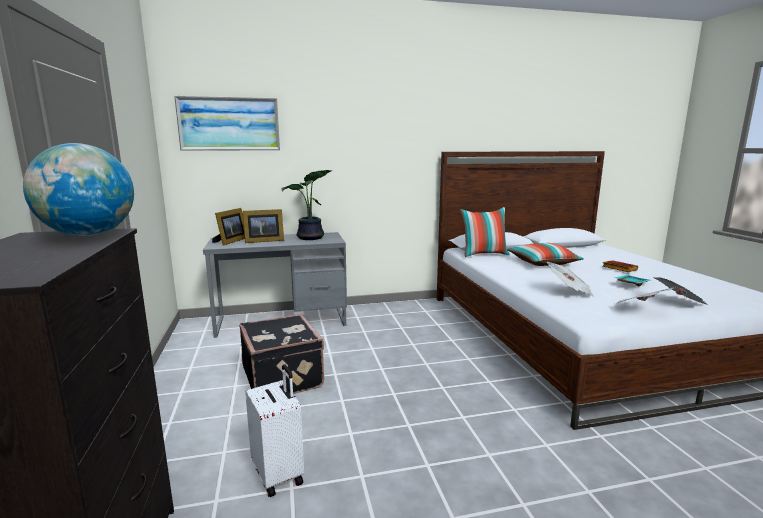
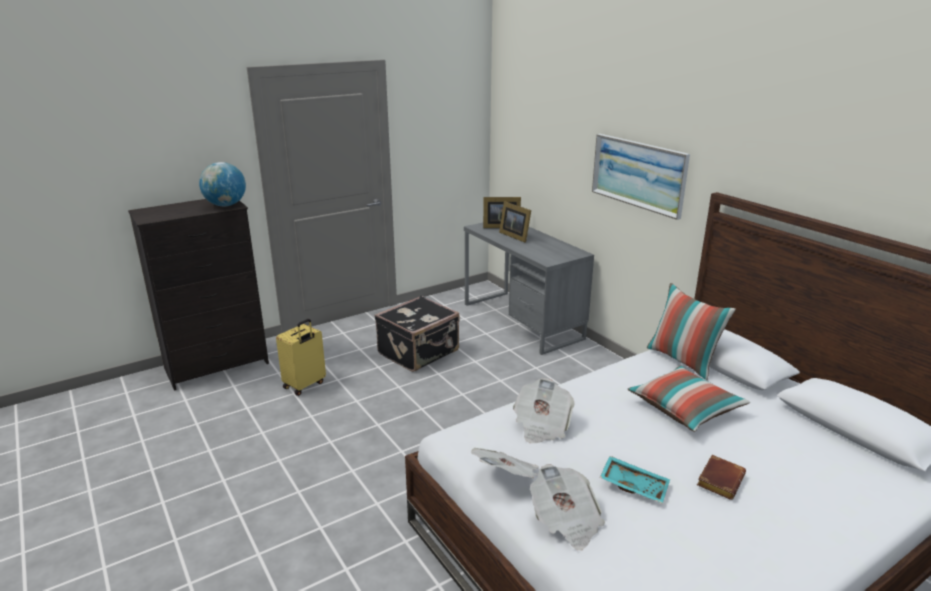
camera: 70 degrees right, 10 degrees up
(229, 124) = (530, 111): picture -> picture (638, 174)
(279, 474) = (305, 385): white suitcase -> yellow suitcase
(310, 238) = (547, 249): potted plant -> none

